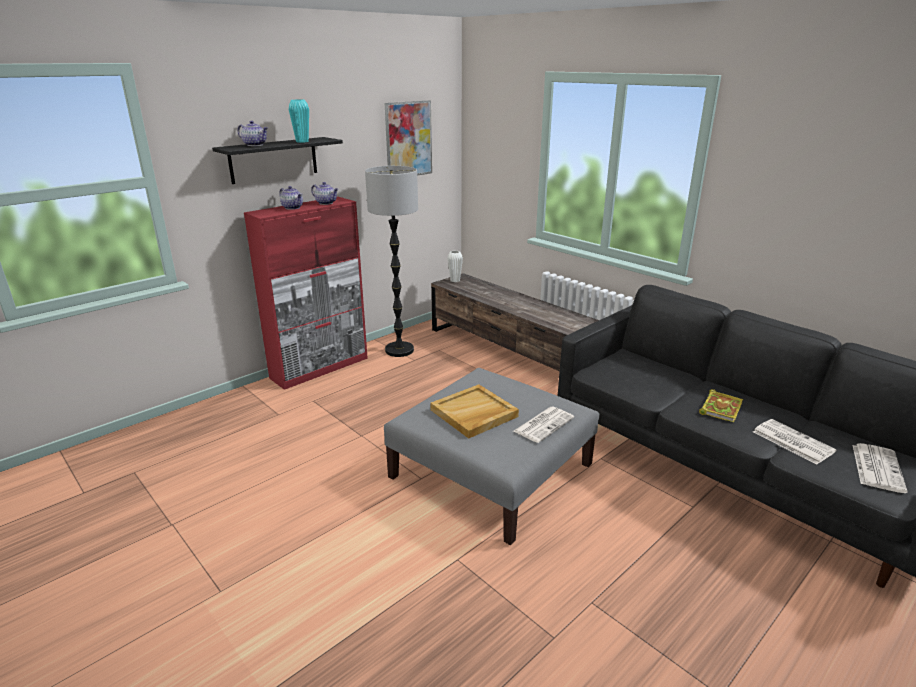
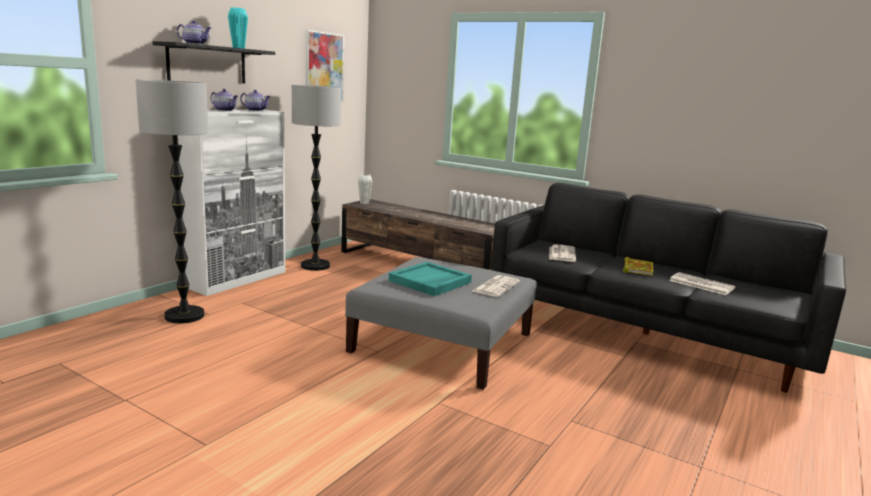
camera: 15 degrees left, 10 degrees down
(256, 416) = (184, 316): none -> floor lamp
(320, 368) = (239, 279): red cabinet -> white cabinet
(474, 414) = (430, 282): beige tray -> turquoise tray
(876, 467) = (767, 295): newspaper -> newspaper (561, 254)

